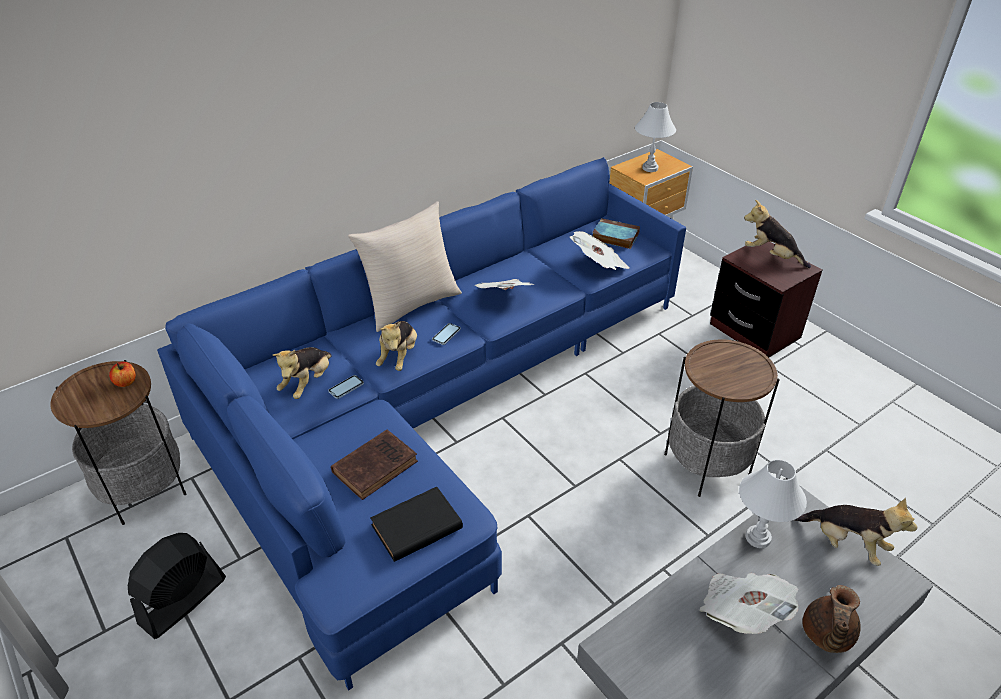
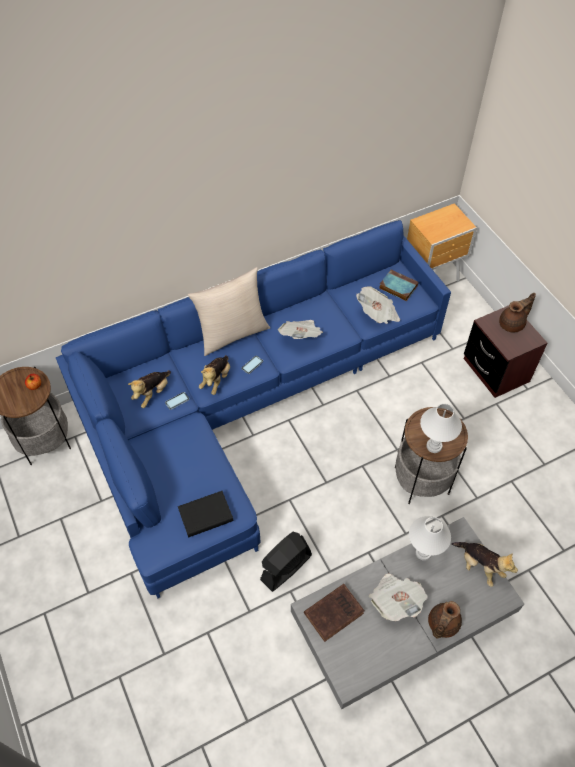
camera: 10 degrees right, 15 degrees up
(182, 601) = (65, 524): black fan -> black fan (285, 567)
(377, 466) = (188, 467): brown book -> brown book (335, 612)
(649, 168) = (441, 225): white table lamp -> white table lamp (434, 446)
(771, 256) = (512, 324): plush toy -> brown teapot

